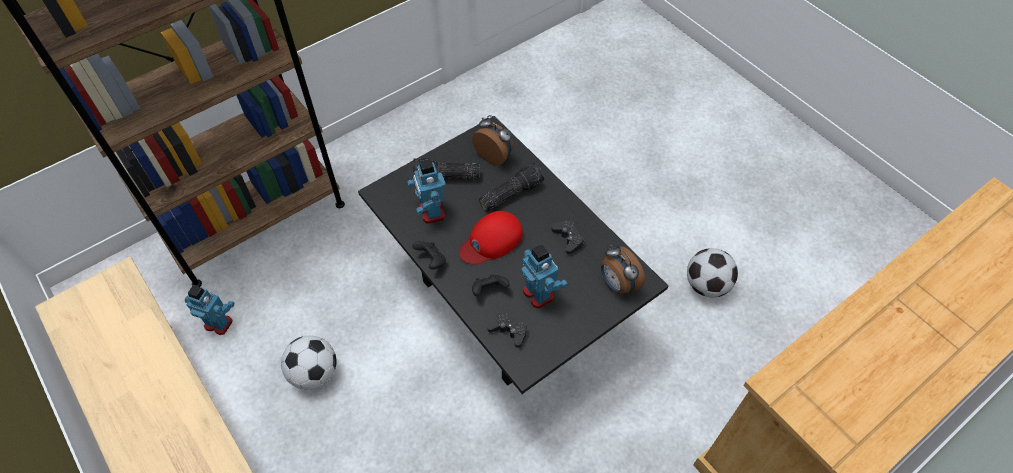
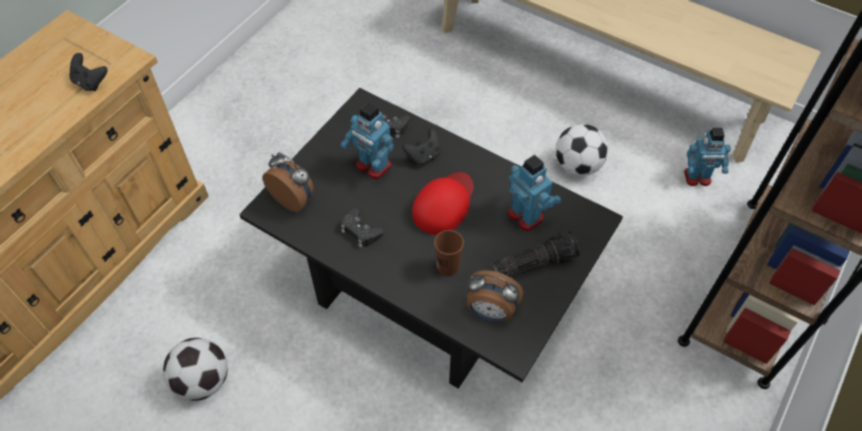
camera: 160 degrees right, 0 degrees up
(431, 261) = (495, 166): black game controller -> black game controller (91, 82)
(510, 193) = (448, 266): flashlight -> brown cup

